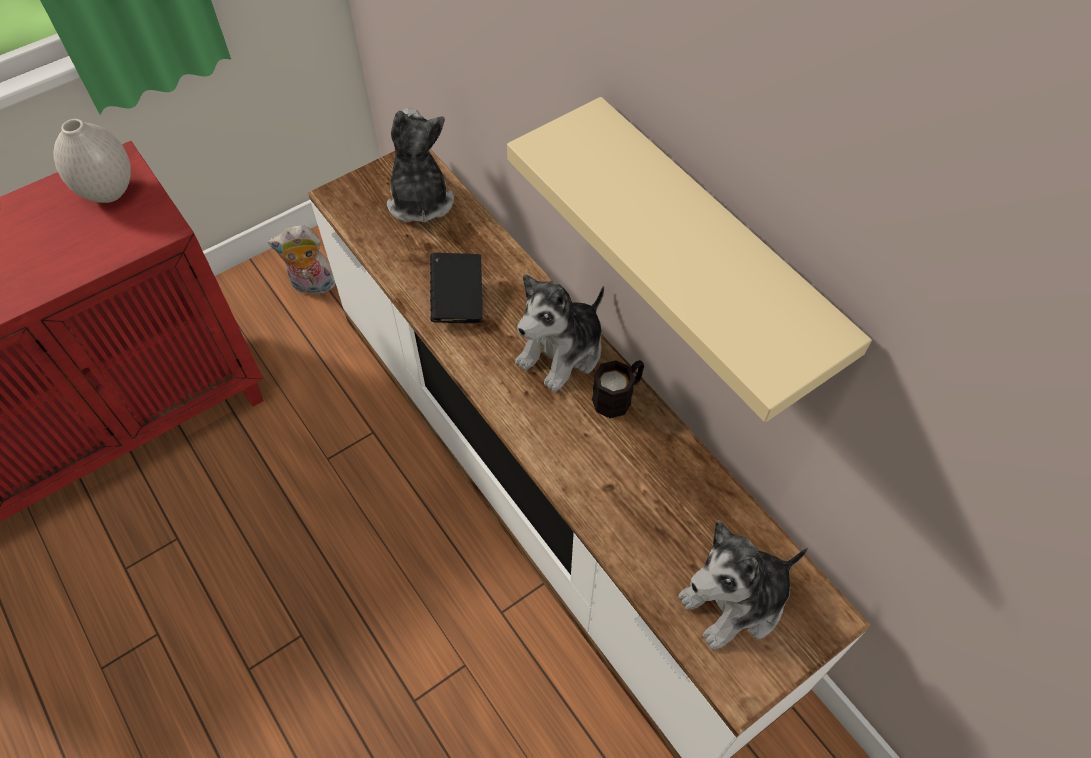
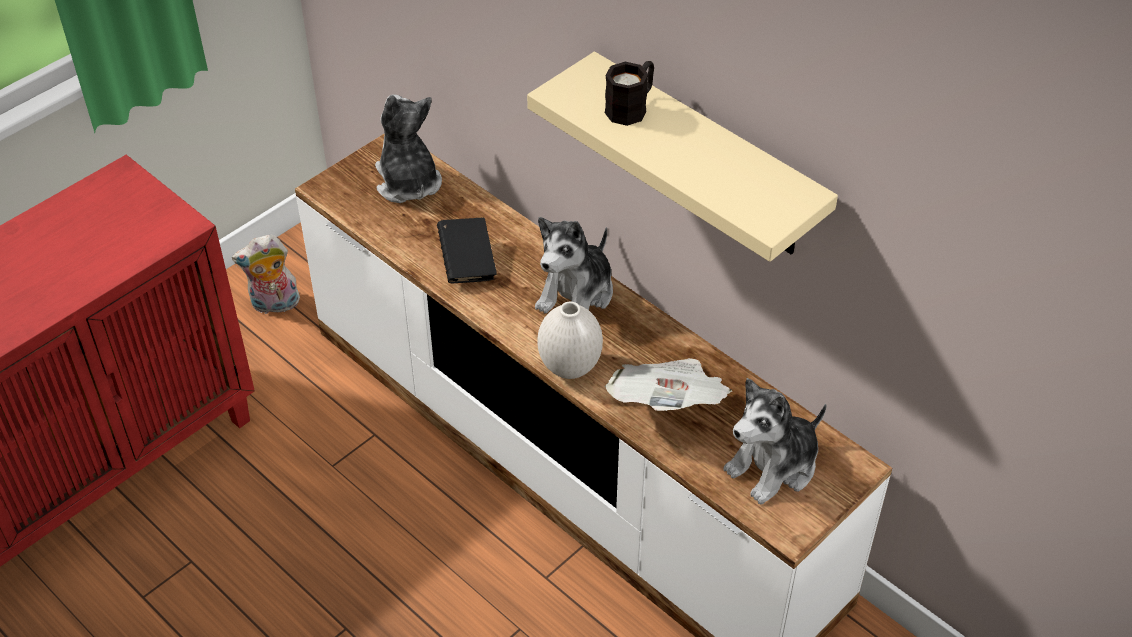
camera: 10 degrees left, 10 degrees down
(109, 193) = (122, 202): white vase -> white vase (570, 369)
(618, 396) = (636, 323): black mug -> black mug (631, 107)
(632, 502) = (668, 405): none -> newspaper

